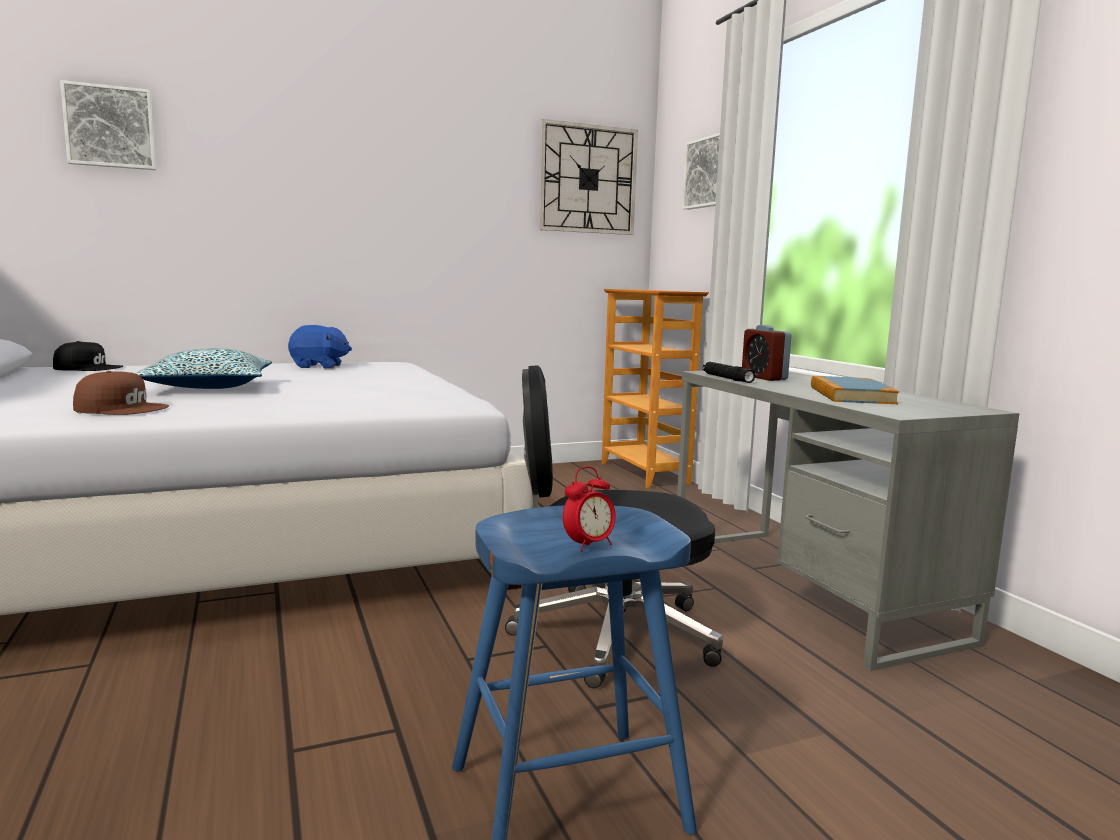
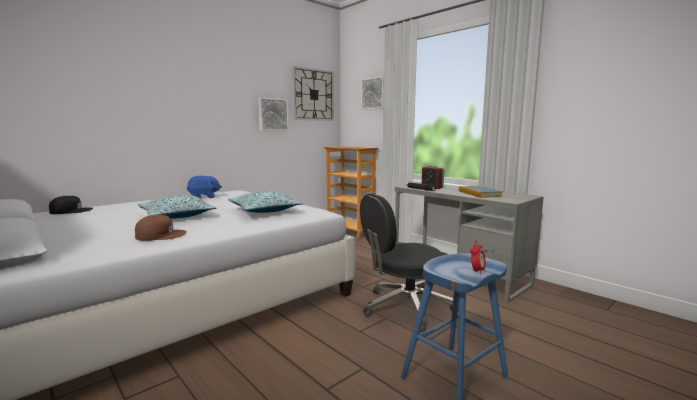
camera: 20 degrees left, 0 degrees up
(110, 127) = (66, 68): picture -> picture (273, 114)
(361, 391) = (264, 211): none -> pillow

